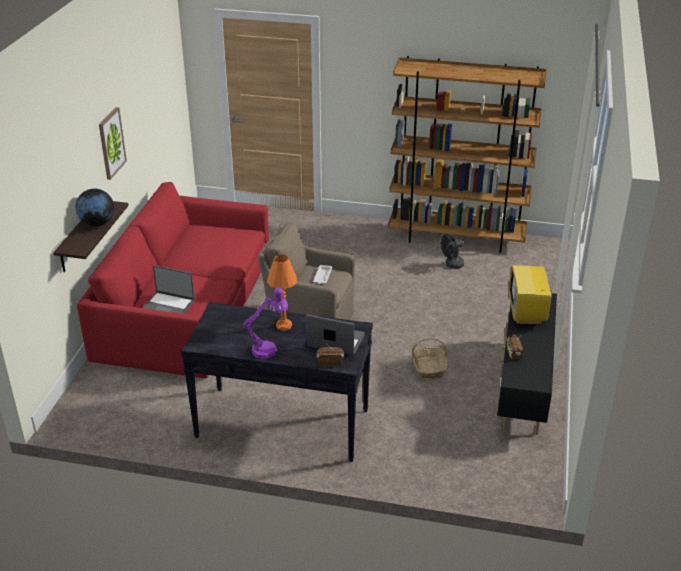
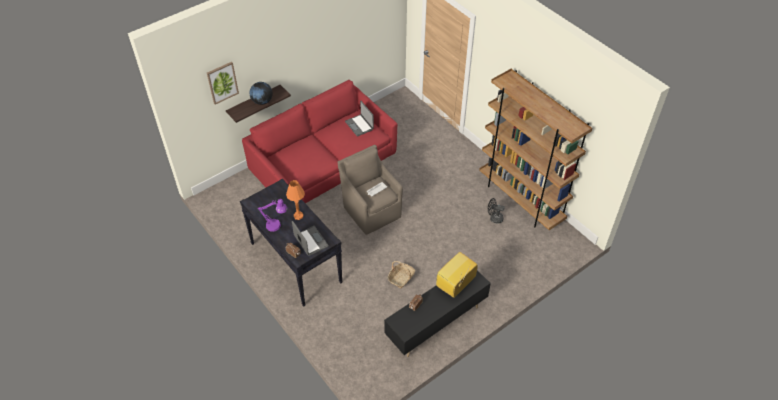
camera: 40 degrees right, 15 degrees up
(111, 143) = (301, 53): picture -> picture (222, 82)
(169, 305) = (289, 162): laptop -> laptop (359, 125)

